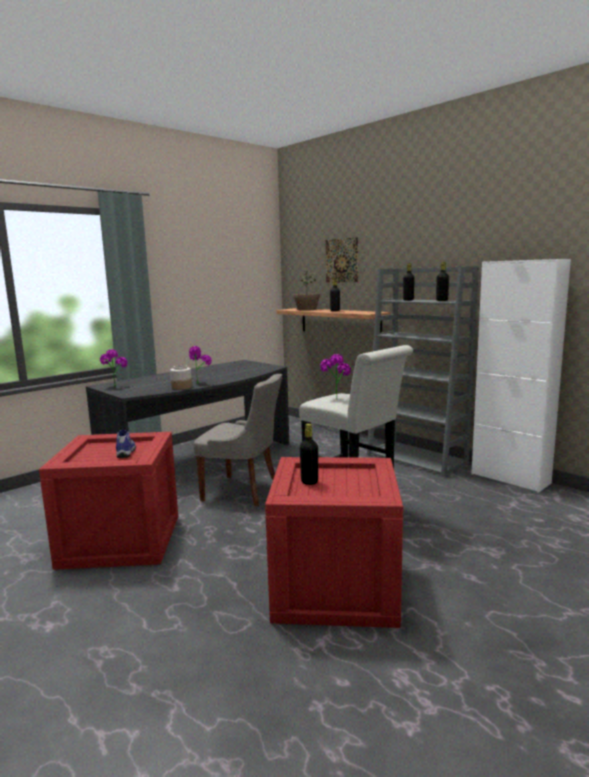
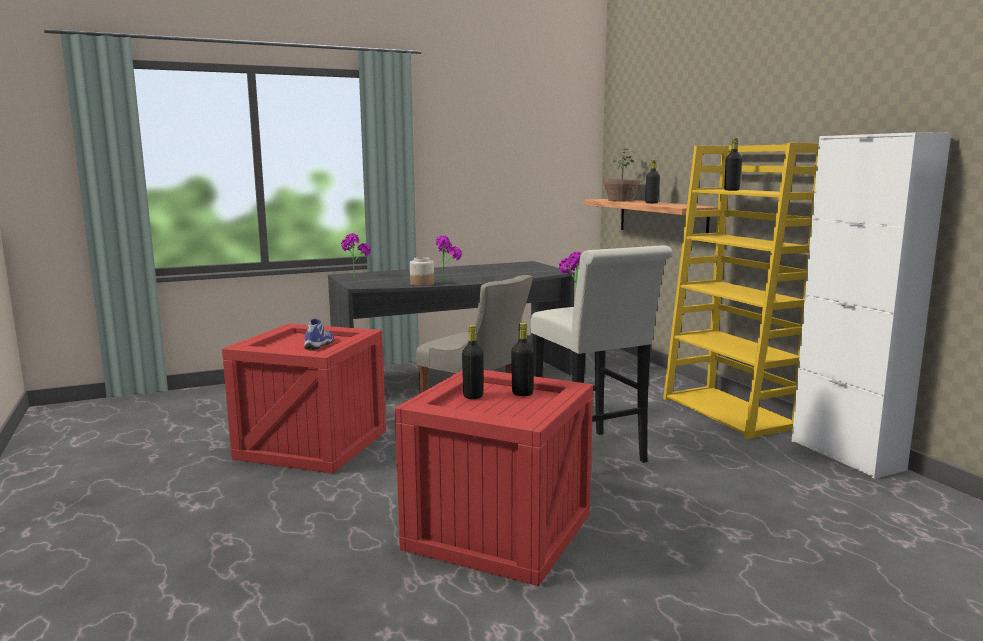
camera: 20 degrees right, 0 degrees up
(341, 260) = (668, 135): picture -> none
(417, 459) = (730, 413): grey bookcase -> yellow bookcase
(442, 300) = (773, 192): black bottle -> black bottle (522, 393)

